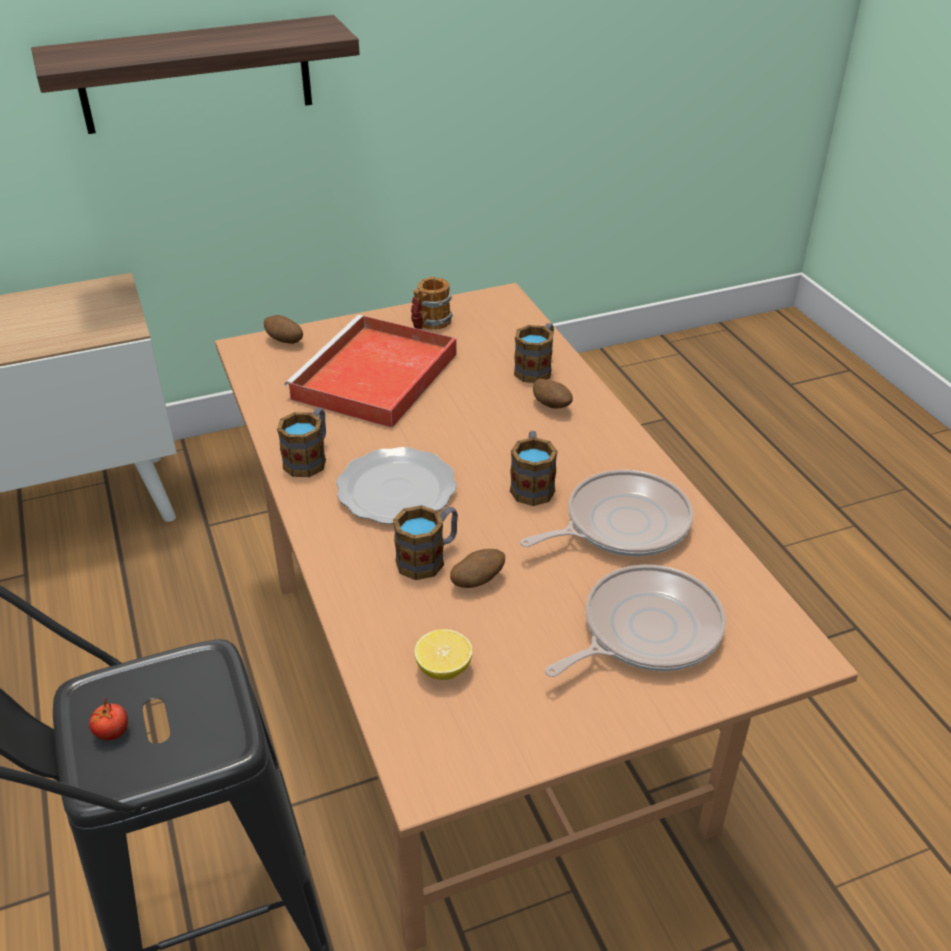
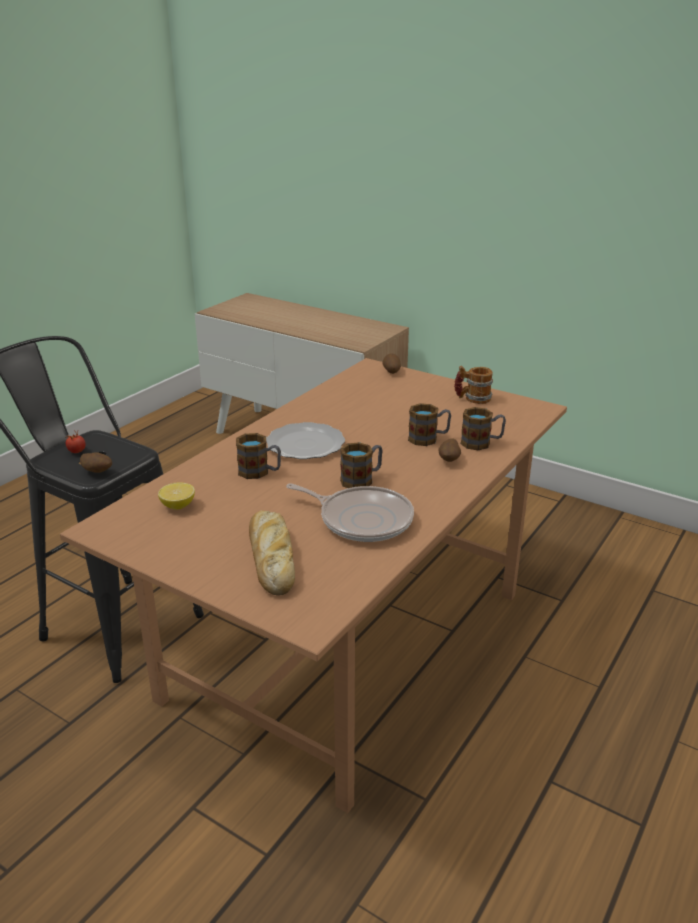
camera: 55 degrees right, 10 degrees down
(196, 75) = (476, 217): shelf -> none
(309, 458) = (301, 414): mug -> mug (428, 438)
(374, 378) = (395, 404): red tray -> none
(477, 581) = (256, 492): potato -> potato (98, 472)
(645, 630) = (271, 557): frying pan -> bread

